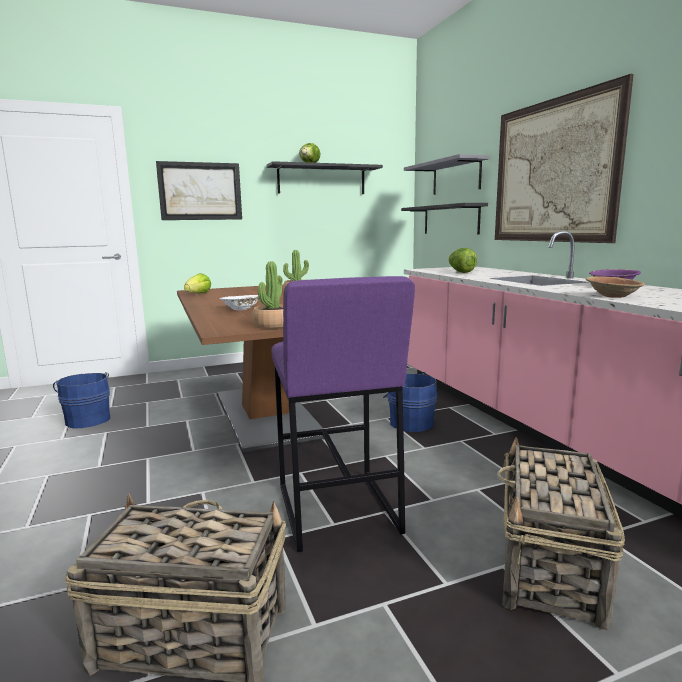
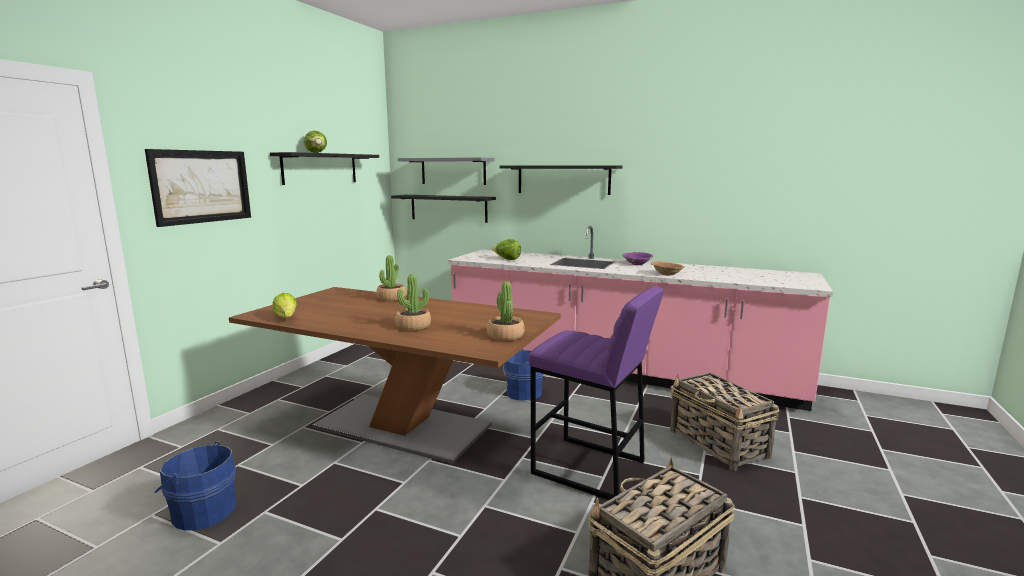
camera: 45 degrees left, 0 degrees up
(241, 309) = (413, 326): white bowl -> potted plant
(553, 171) = (563, 179): picture -> black shelf

